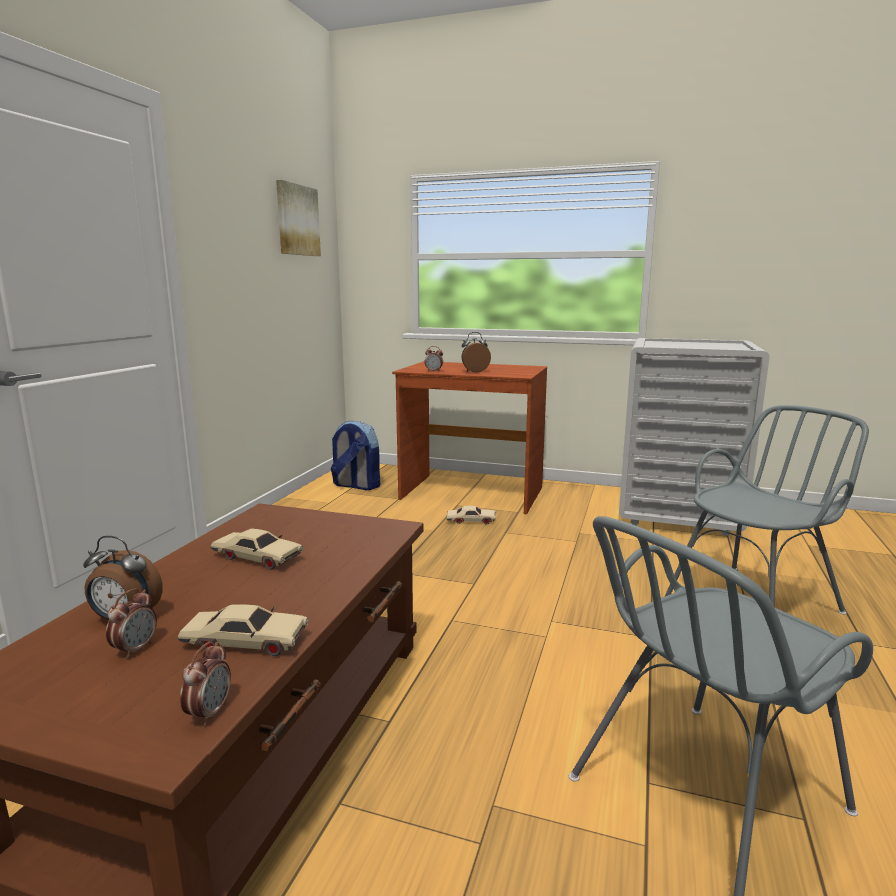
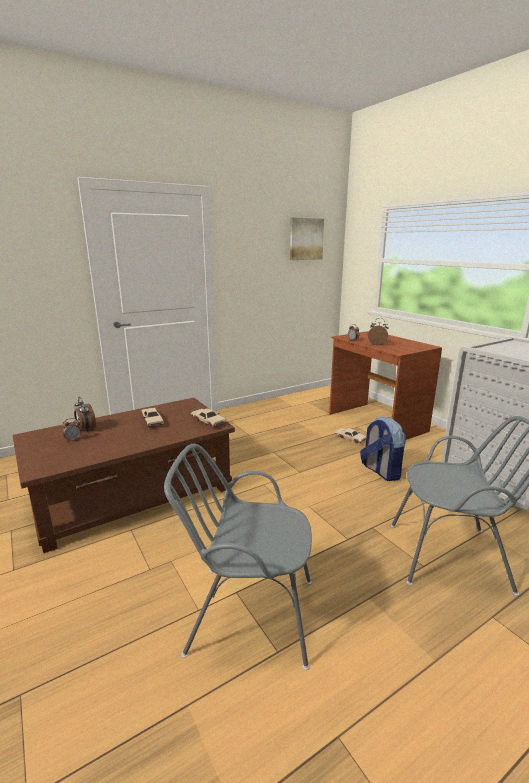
camera: 40 degrees right, 5 degrees up
(209, 713) = (57, 467): alarm clock -> none
(245, 642) = (98, 450): beige toy car -> beige toy car (208, 421)
(356, 485) = (318, 399): backpack -> backpack (380, 471)

